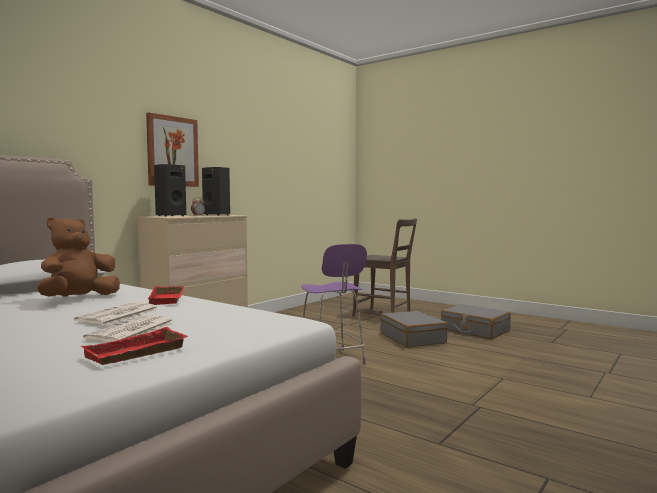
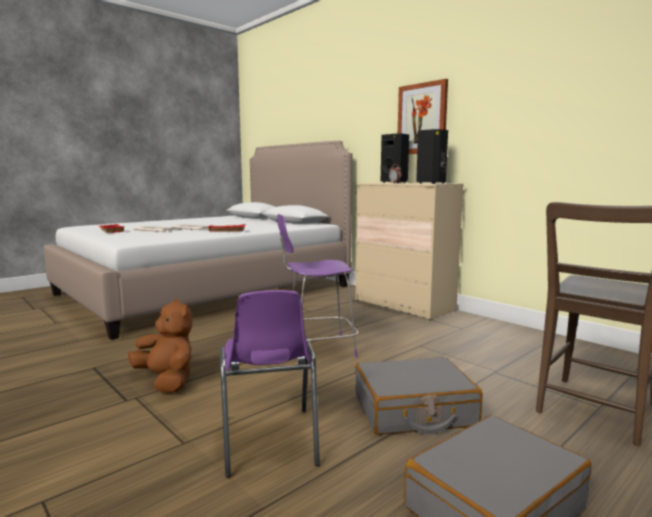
camera: 100 degrees right, 5 degrees up
(79, 299) = (248, 225): brown plush toy -> brown plush toy (167, 381)
(476, 361) = (268, 441): none -> purple chair

